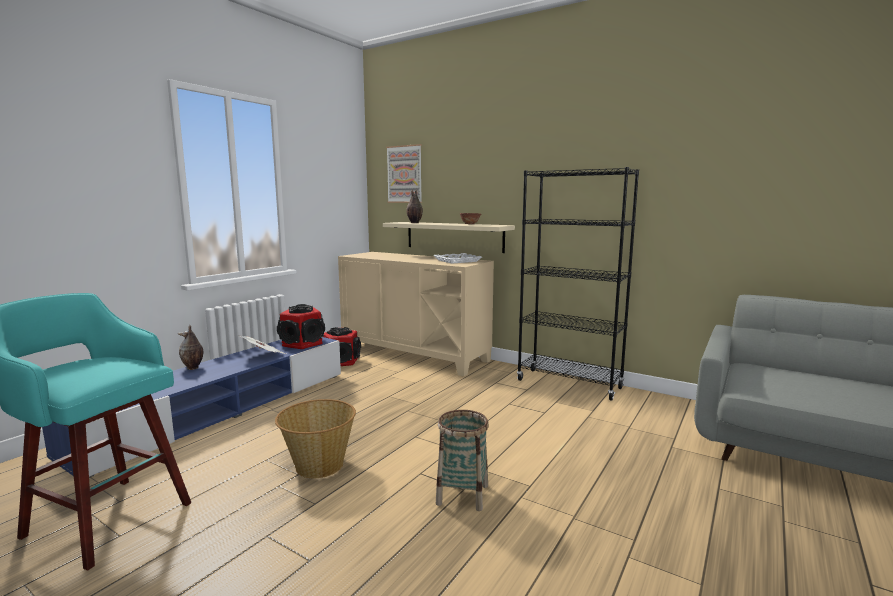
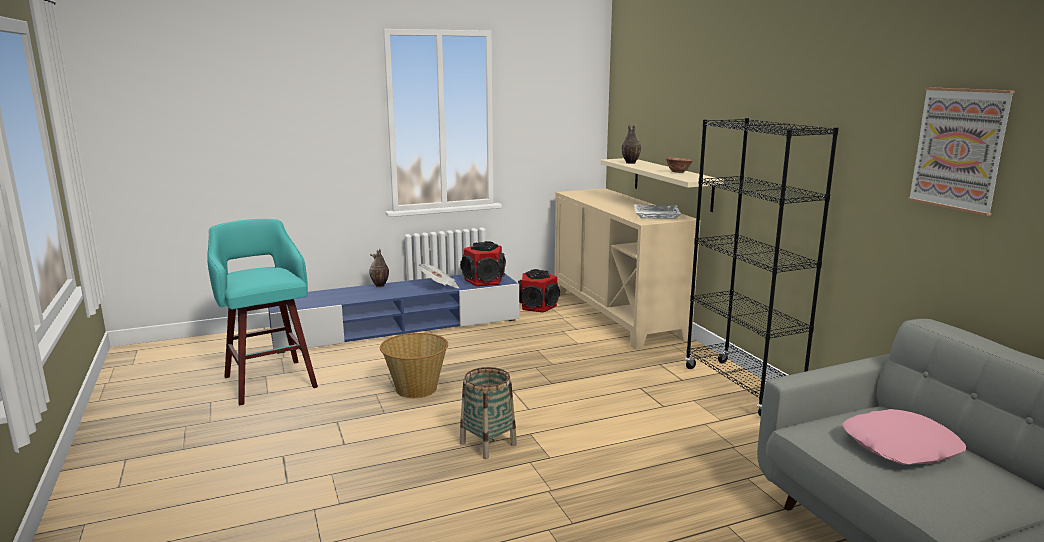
camera: 35 degrees right, 5 degrees up
(404, 174) = (637, 102): picture -> picture (959, 149)
(810, 383) = (901, 447): none -> pink pillow

